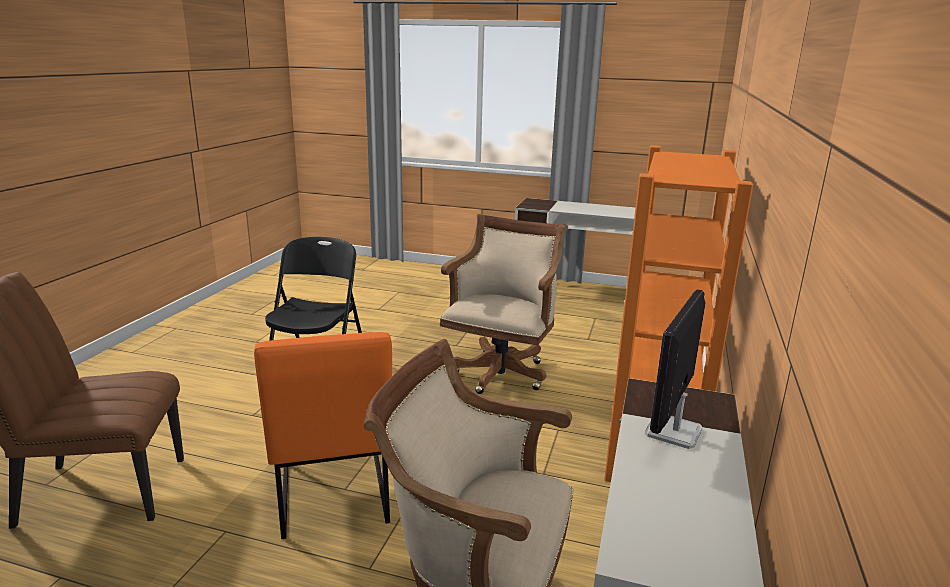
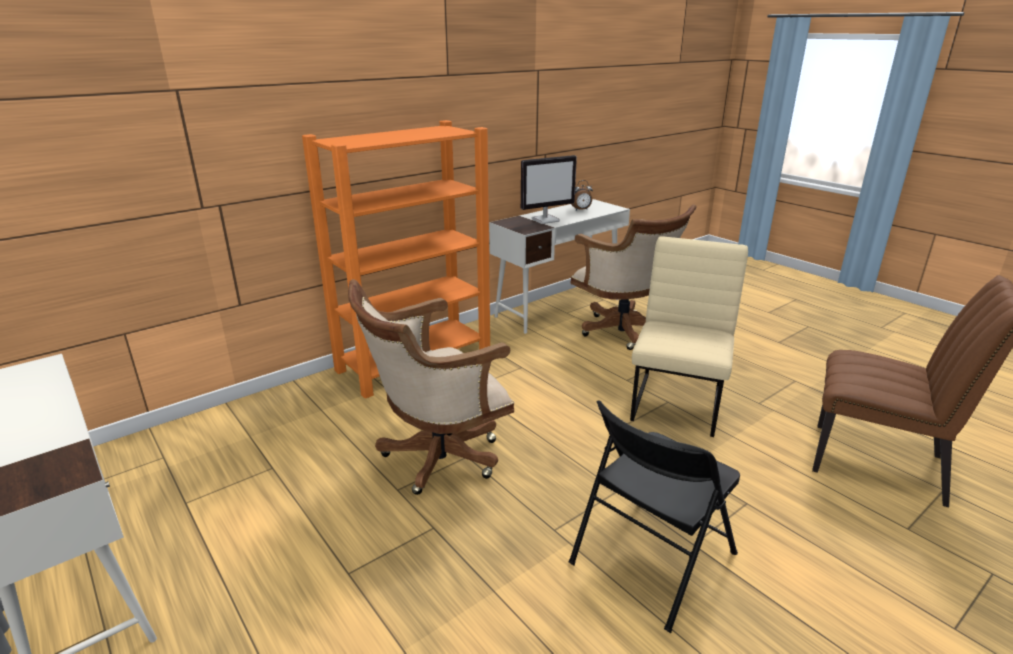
camera: 145 degrees left, 5 degrees up
(332, 494) = (678, 401): orange chair -> beige chair
(682, 507) = (581, 210): none -> alarm clock

